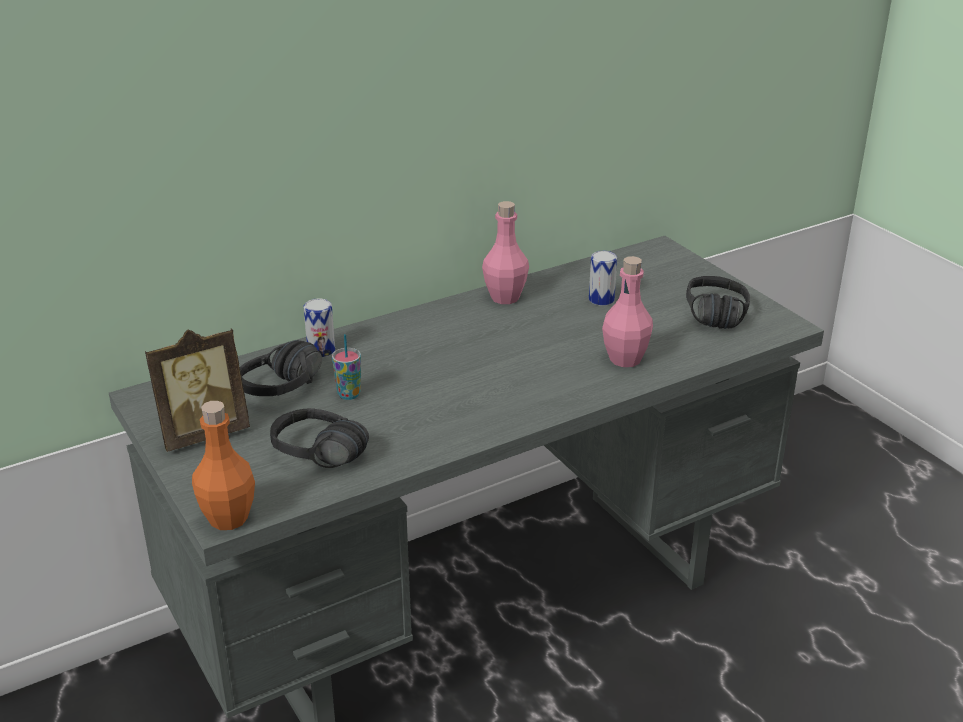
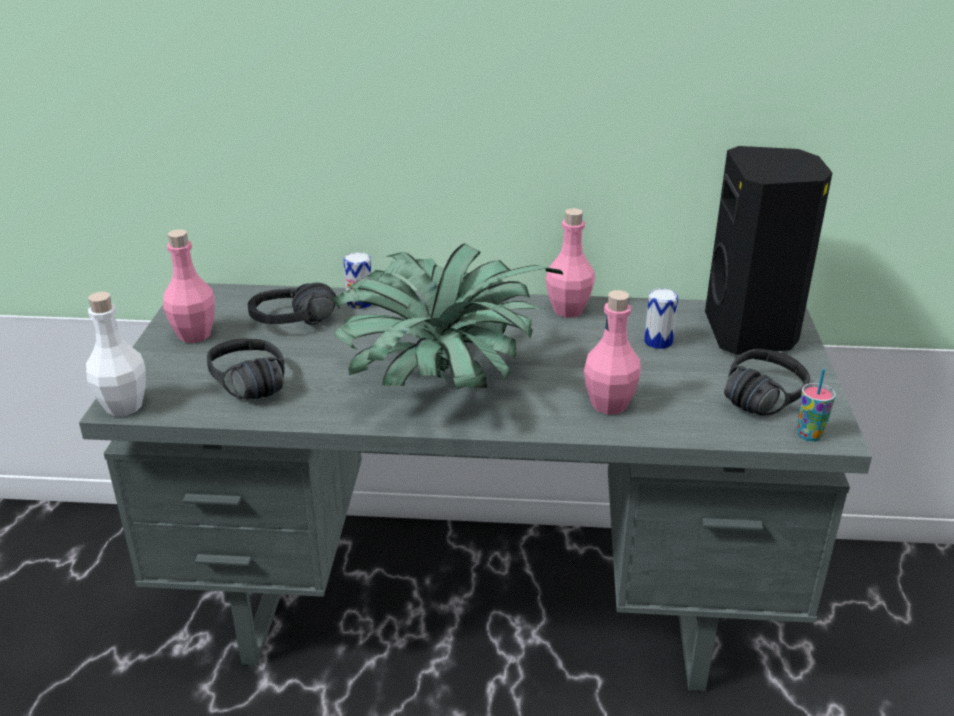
camera: 35 degrees right, 0 degrees up
(203, 433) = (194, 335): picture frame -> pink bottle
(228, 518) = (124, 406): orange bottle -> white bottle
(349, 394) = (333, 345): cup -> cup (809, 435)
(484, 391) = (442, 384): none -> potted plant
(657, 270) = (752, 333): none -> black speaker

